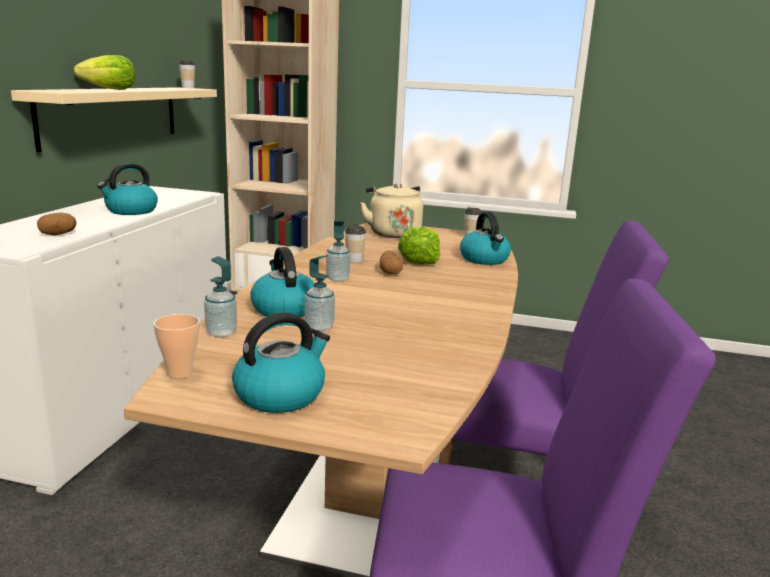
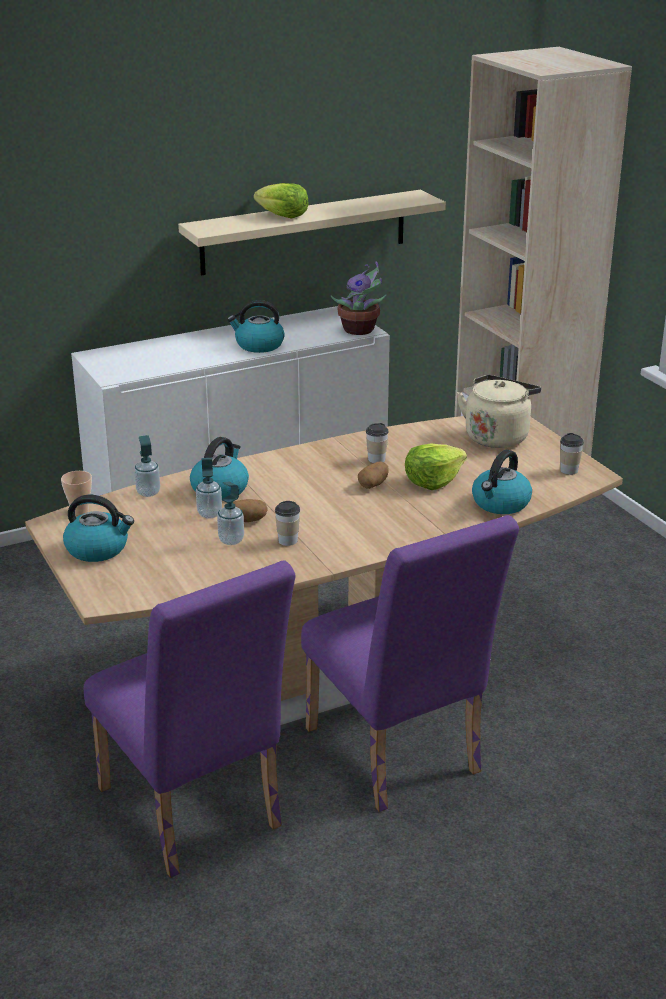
camera: 50 degrees right, 10 degrees up
(58, 234) = (162, 364): potato -> potato (247, 520)
(188, 88) = (416, 196): cup -> cup (288, 540)
(197, 193) = (360, 330): none -> potted plant
(337, 279) = (317, 475): soap dispenser -> soap dispenser (231, 540)

